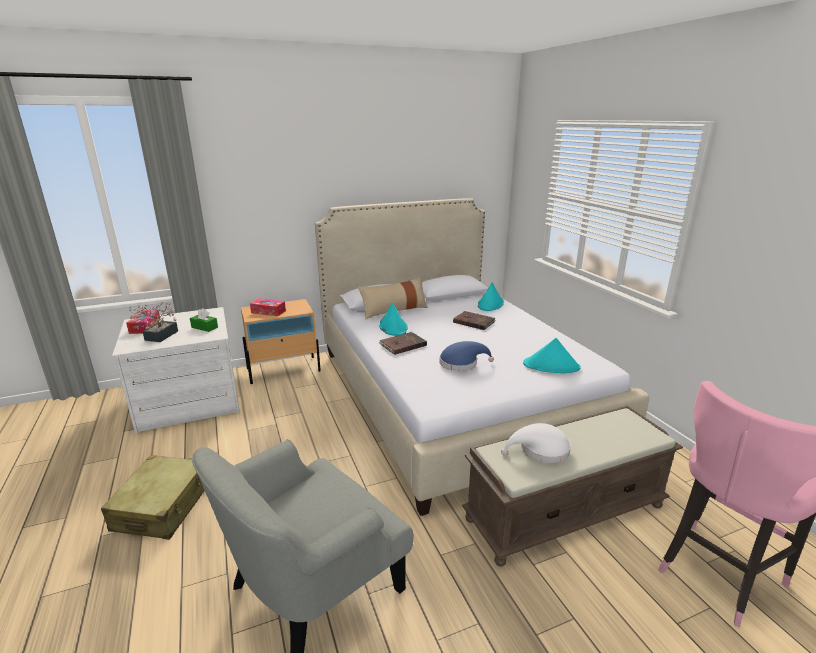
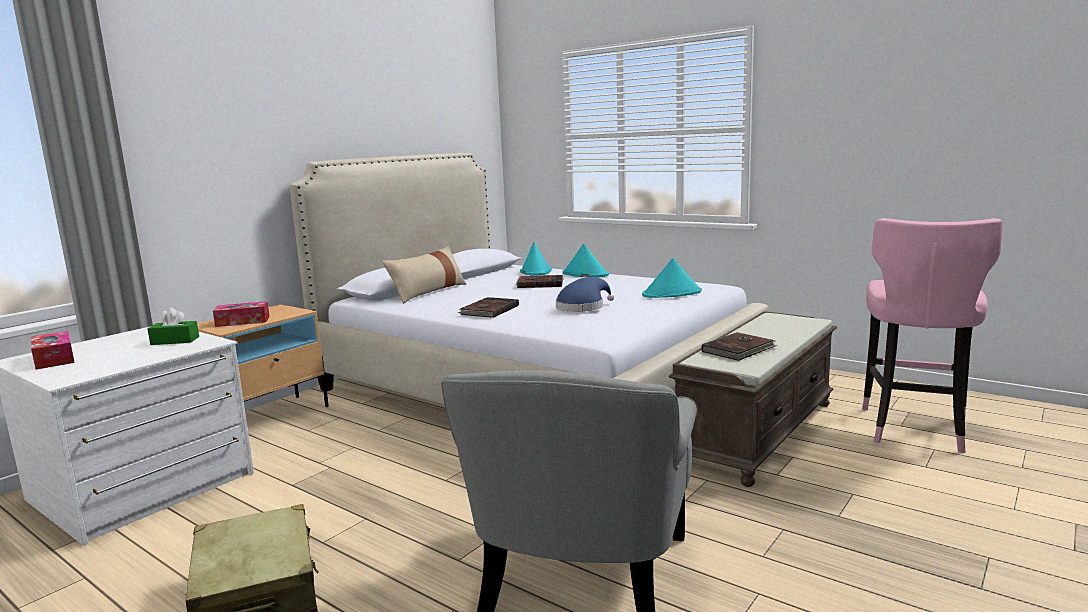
camera: 30 degrees left, 10 degrees down
(158, 337) = (106, 361): potted plant -> none
(393, 327) = (451, 302): turquoise hat -> turquoise hat (585, 274)
(540, 450) = (739, 349): white hat -> brown book

